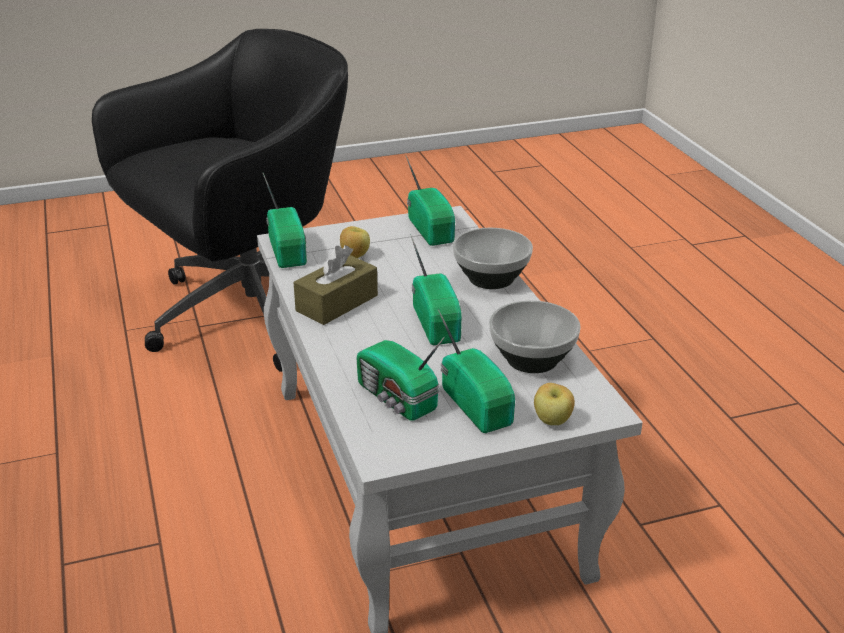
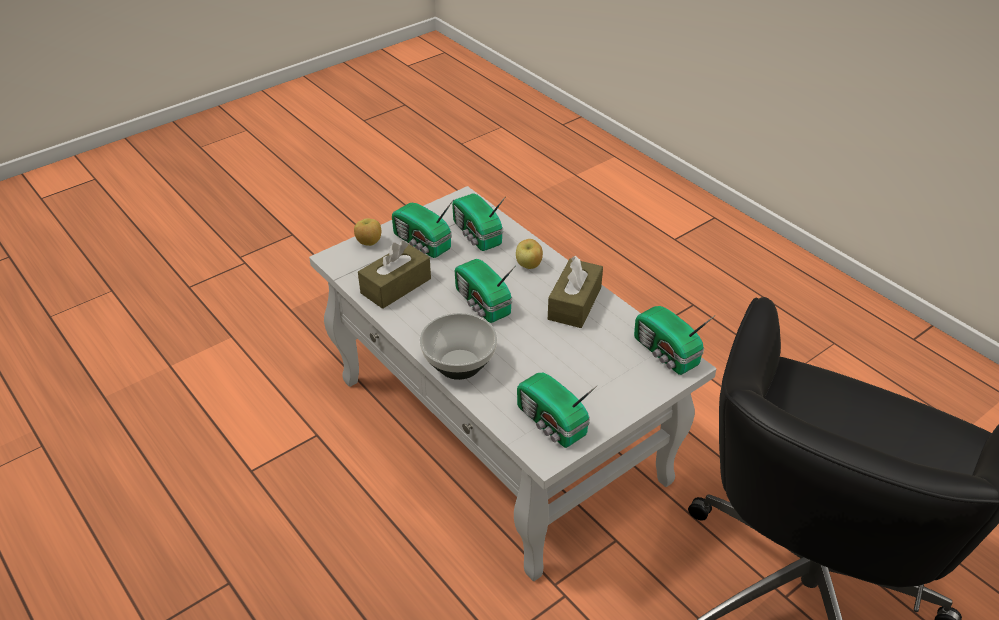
camera: 160 degrees right, 10 degrees up
(354, 256) = (601, 362): apple -> apple (529, 265)
(397, 399) = (476, 235): radio -> radio turned 150 degrees counterclockwise
(531, 361) = (396, 286): bowl -> brown tissue box

